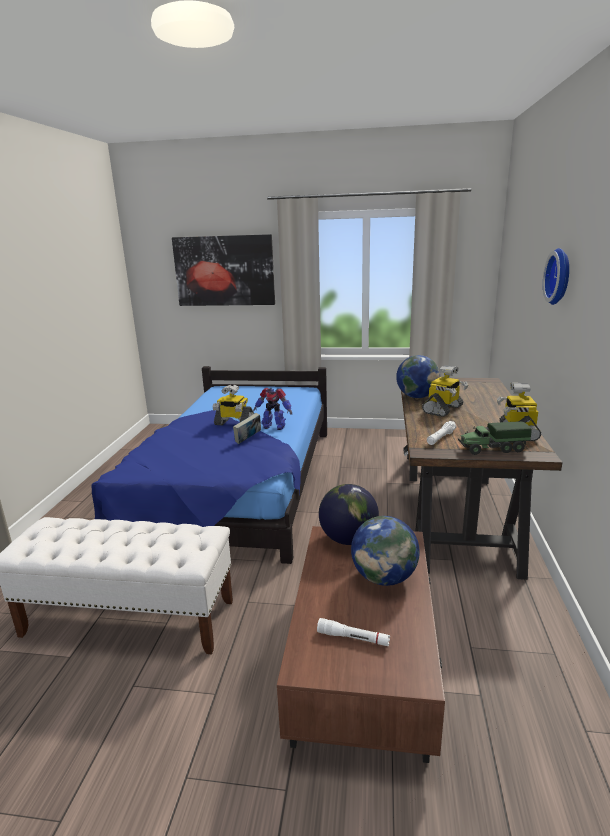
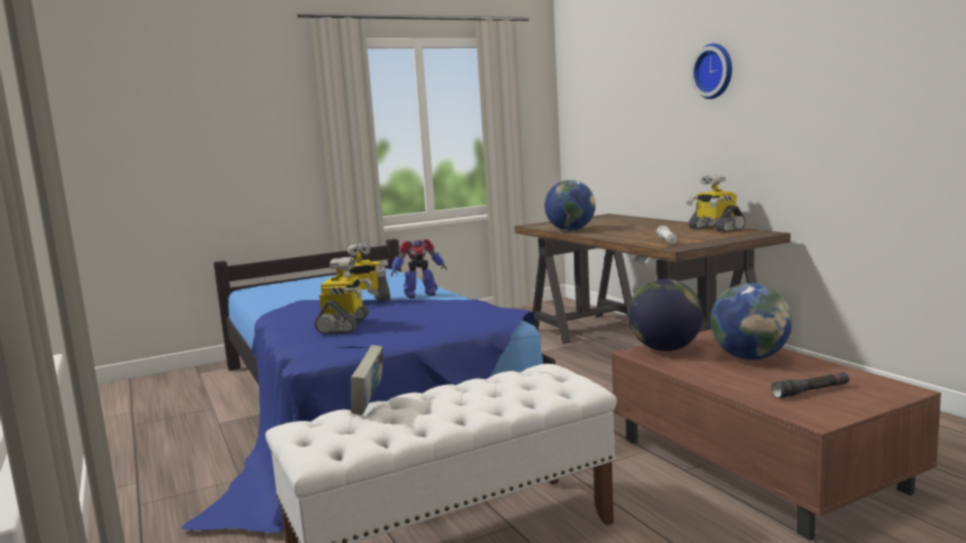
camera: 35 degrees left, 10 degrees down
(224, 271) = (230, 118): picture -> none
(248, 439) = (419, 305): book -> book (369, 404)
(353, 638) = (811, 391): white flashlight -> black flashlight
(443, 409) = (619, 231): toy robot -> toy robot (345, 325)
(492, 449) = (724, 237): toy truck -> none

